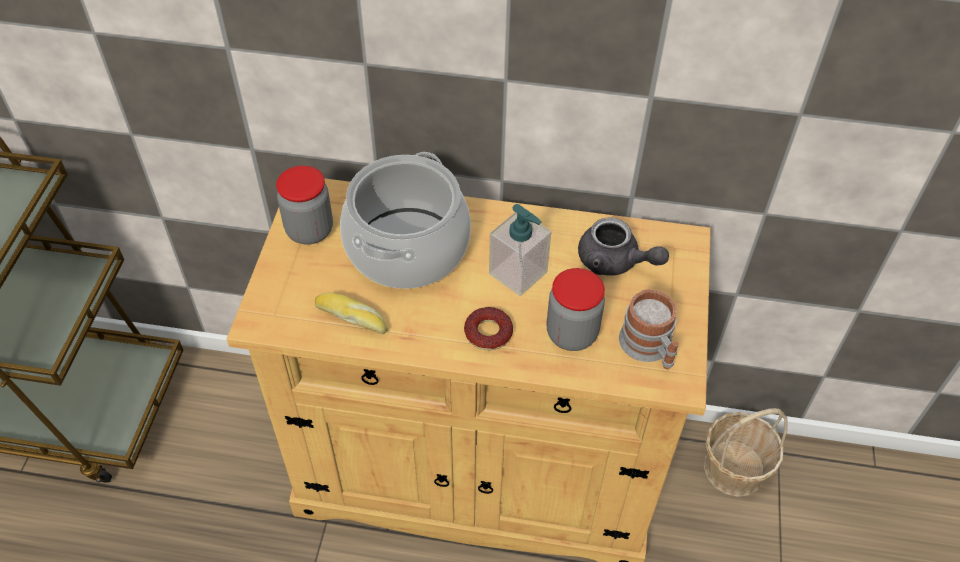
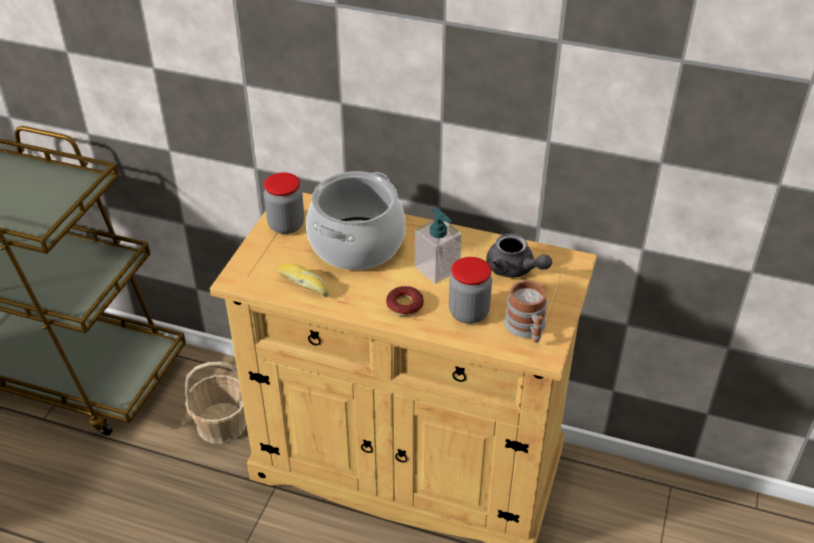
camera: 10 degrees right, 10 degrees down
(733, 468) = (628, 493): basket -> basket (221, 424)

